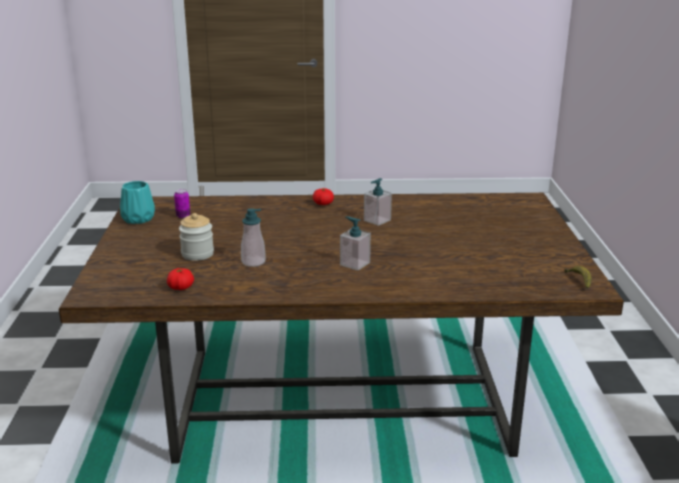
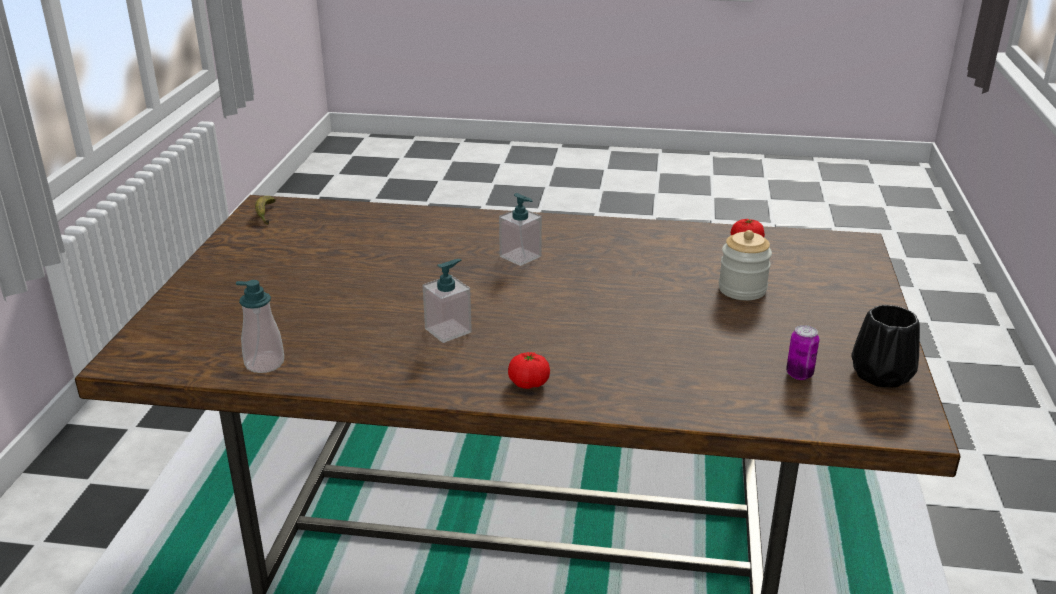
camera: 170 degrees left, 5 degrees up
(138, 219) = (881, 373): turquoise vase -> black vase
(253, 262) = (658, 270): soap dispenser -> soap dispenser (264, 363)

